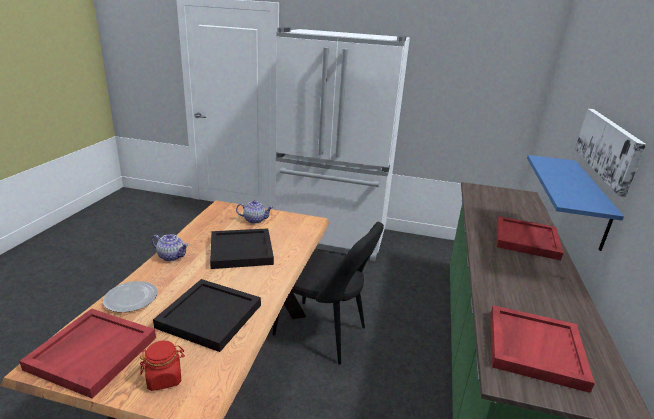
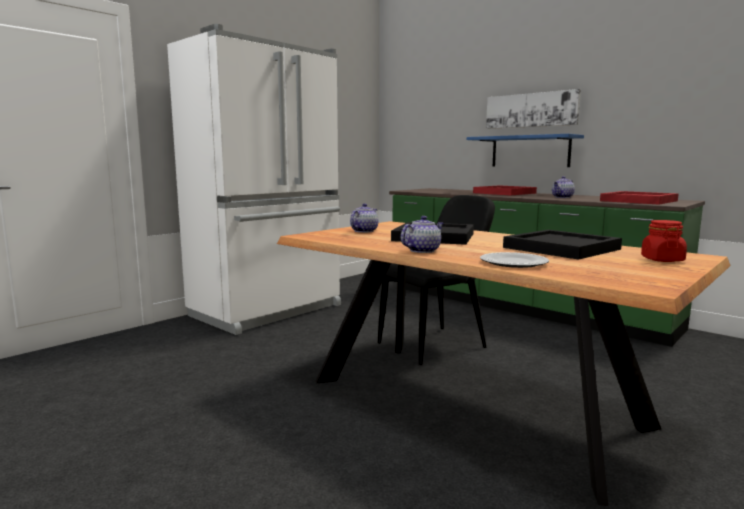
camera: 60 degrees left, 15 degrees down
(93, 352) = (622, 273): red tray -> none
(516, 283) = (562, 197): none -> teapot

